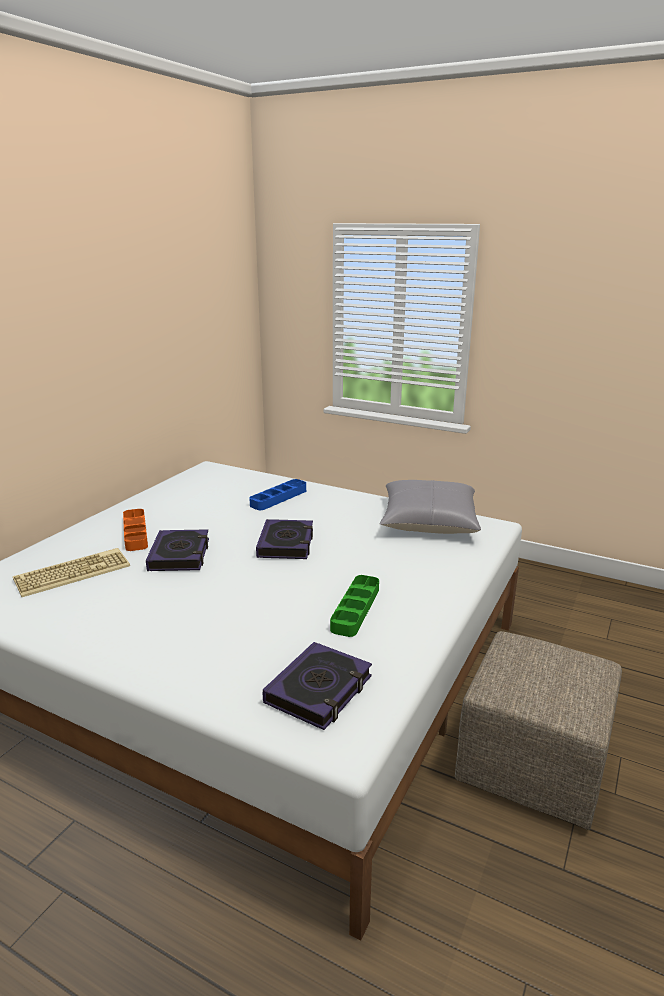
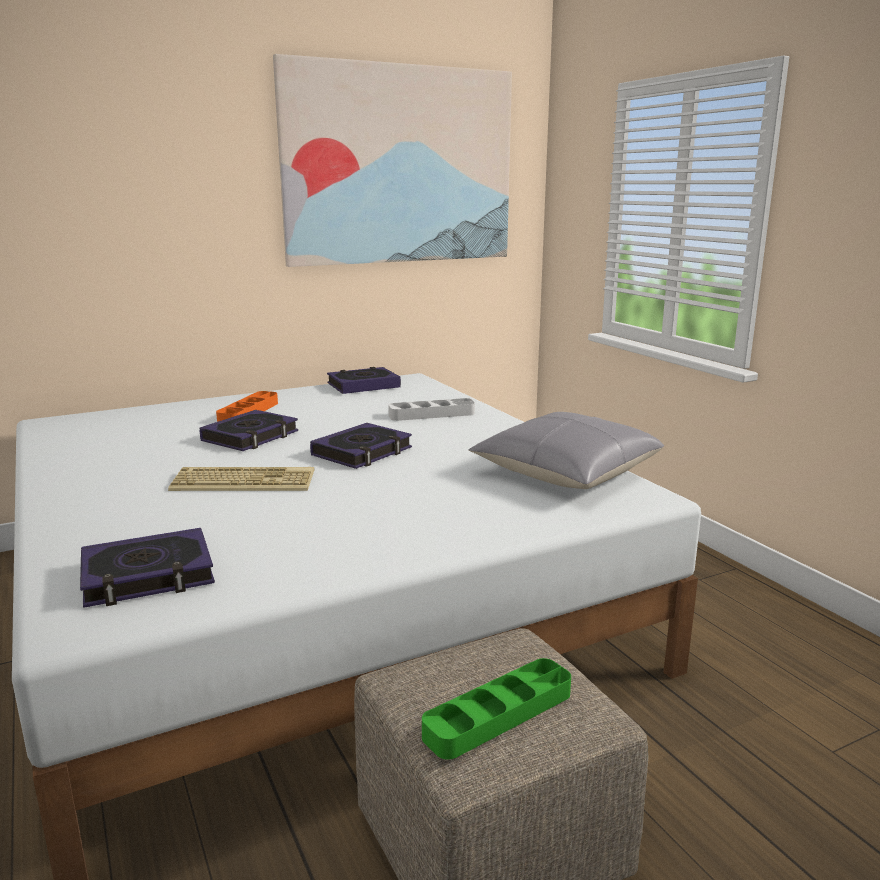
camera: 35 degrees right, 5 degrees down
(73, 572) = (149, 427): keyboard -> keyboard (245, 480)
(174, 292) = (400, 166): none -> picture
(183, 483) = (363, 385): none -> book
(278, 498) = (431, 414): blue tray -> grey tray
(355, 609) = (319, 523): green tray -> green tray (499, 714)

